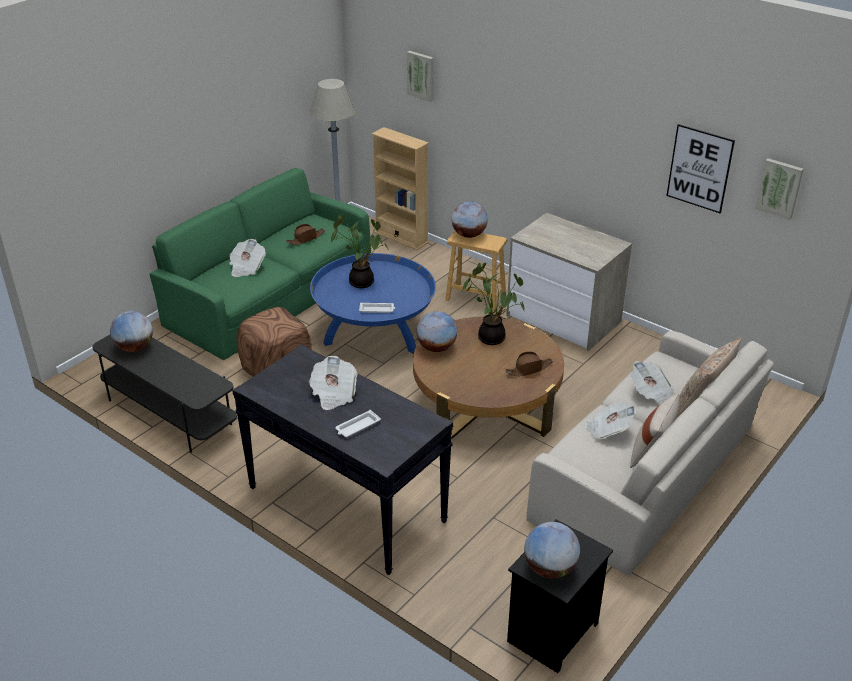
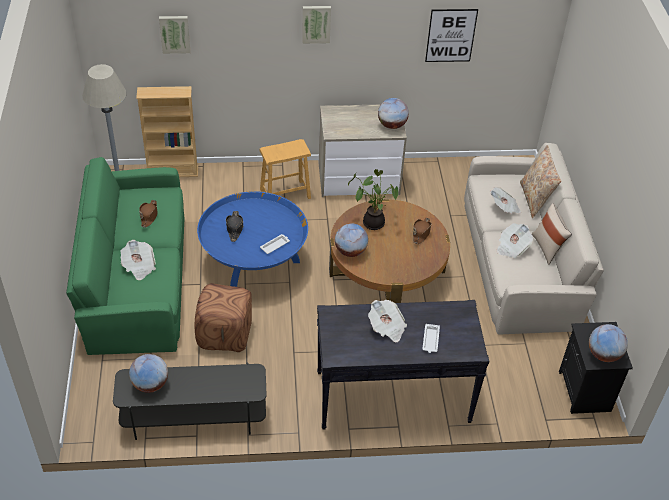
camera: 45 degrees left, 10 degrees up
(362, 281) = (234, 228): potted plant -> black hat
(469, 235) = (276, 150): globe -> globe (392, 125)
(780, 188) = (514, 31): picture -> picture (316, 23)

